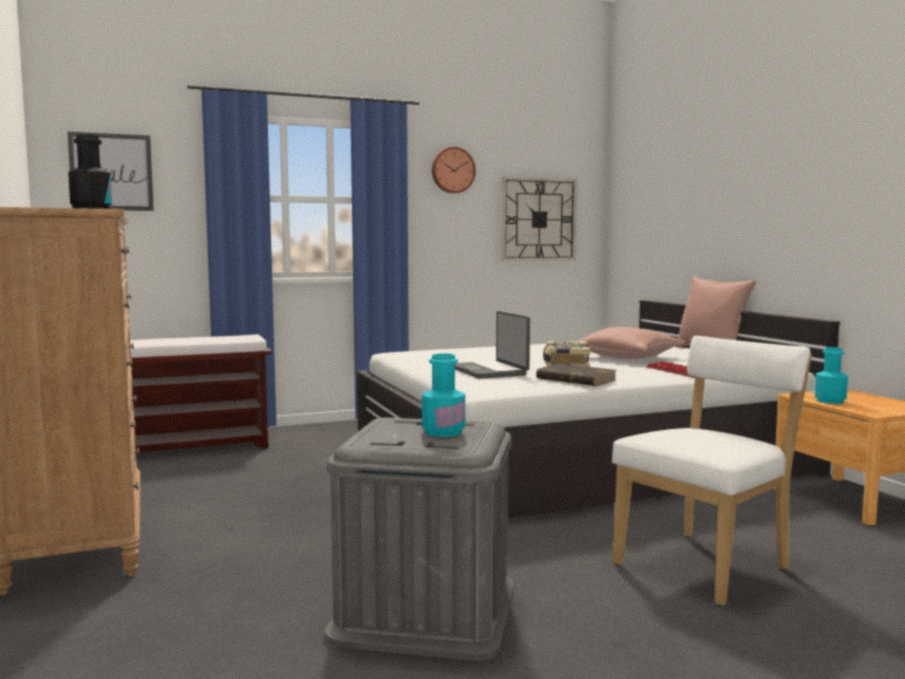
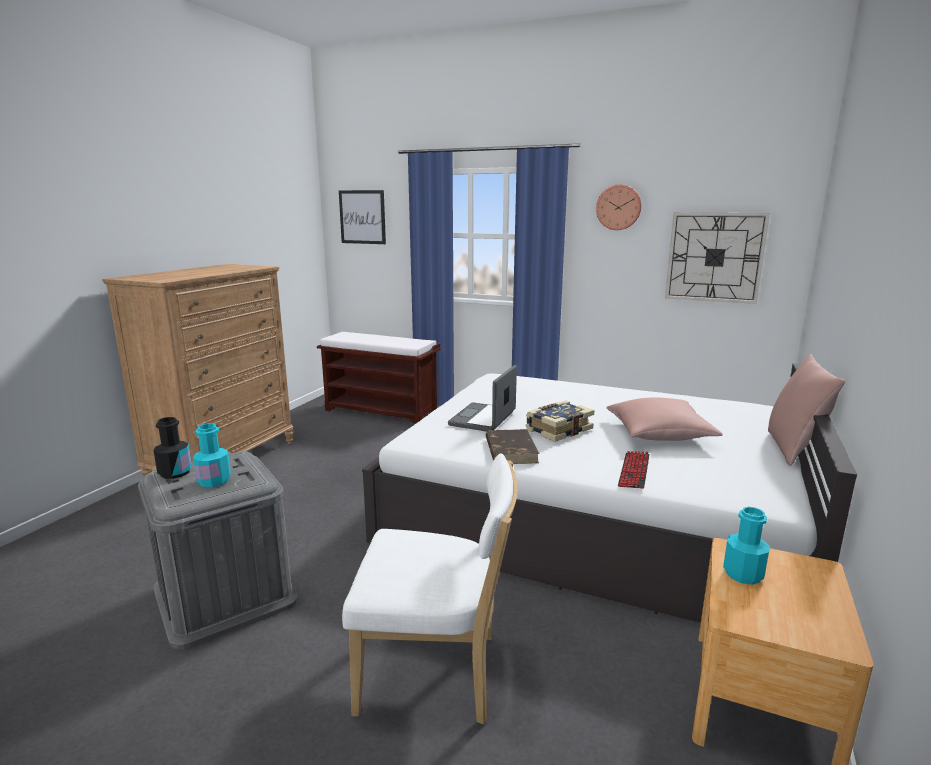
camera: 45 degrees right, 10 degrees up
(91, 209) = (165, 279): black bottle -> black bottle (175, 472)

